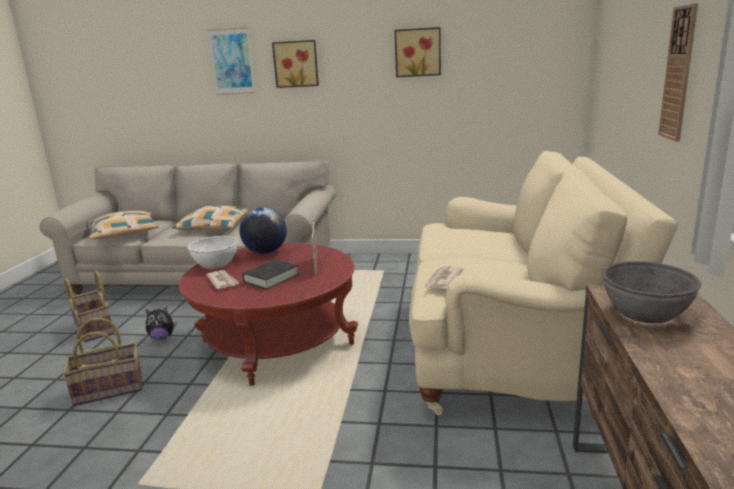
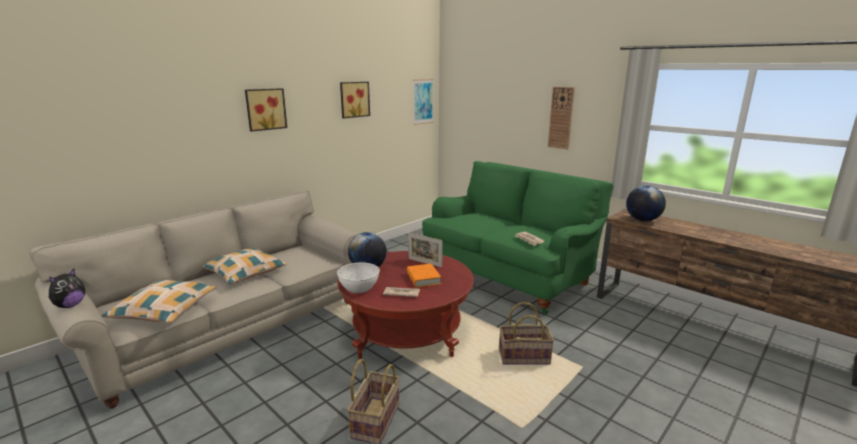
camera: 55 degrees left, 0 degrees up
(95, 328) = (235, 409): basket -> basket (524, 356)
(162, 337) = (320, 375): plush toy -> plush toy (70, 305)
(232, 61) = (202, 108): picture -> picture (423, 101)
(271, 278) = (423, 278): black book -> orange book
(510, 348) = (509, 276): beige sofa -> green sofa
(645, 313) = (642, 220): grey bowl -> globe

